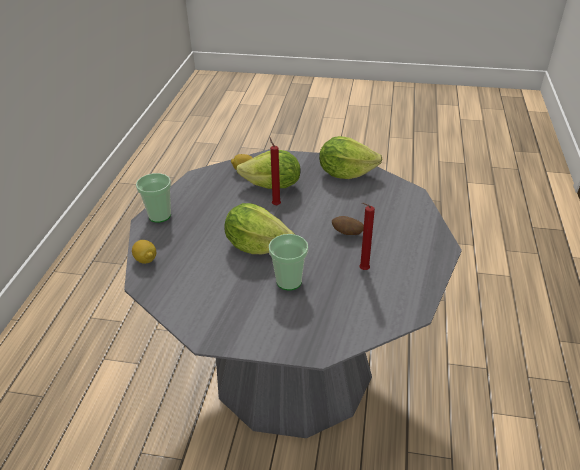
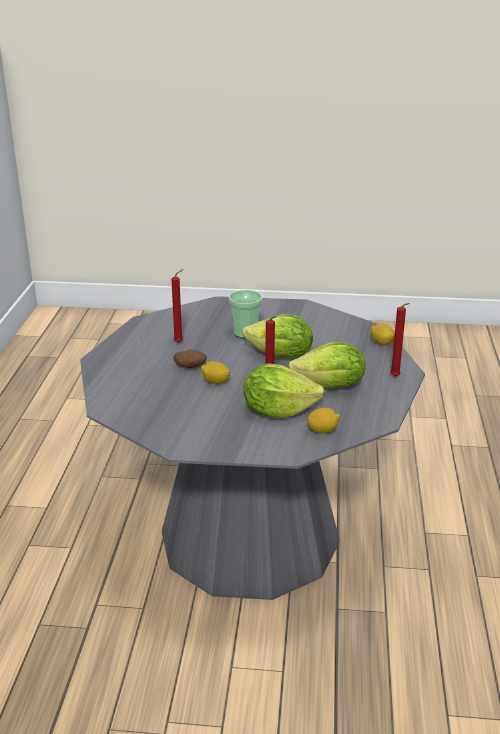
camera: 175 degrees right, 10 degrees down
(159, 216) = (396, 377): cup -> red candle
(322, 216) = (215, 382): none -> lemon
(345, 173) = (184, 430): lettuce -> lettuce (330, 386)

